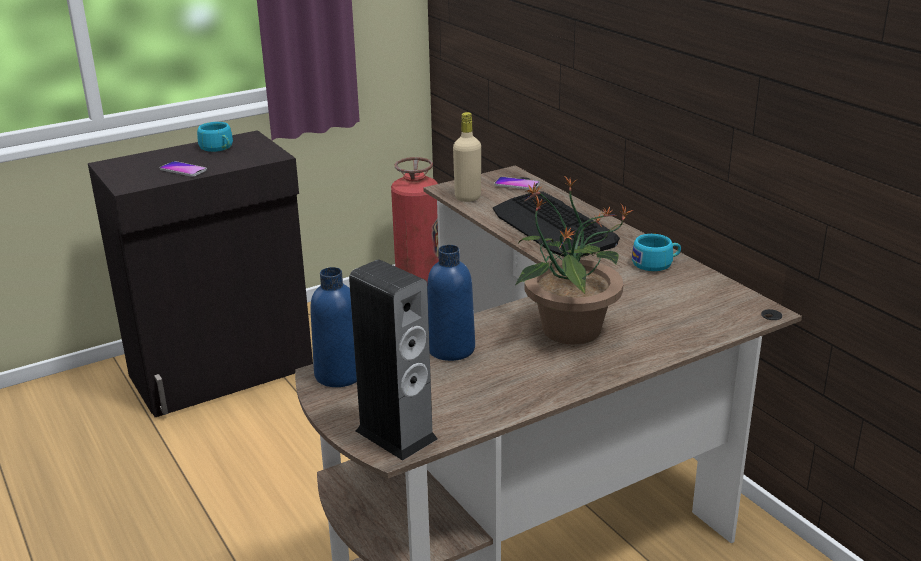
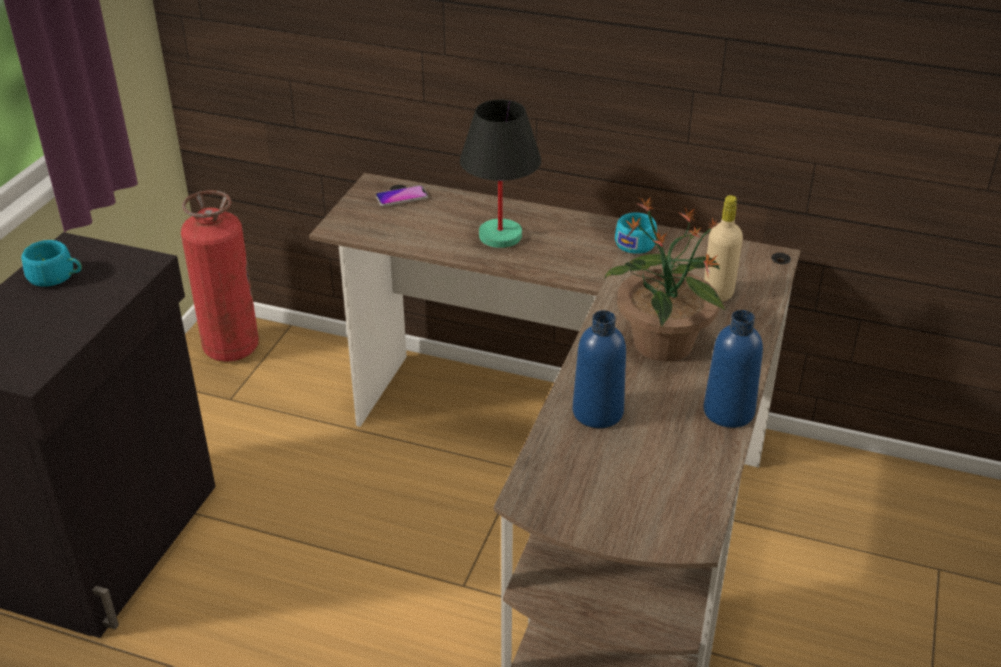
camera: 40 degrees left, 10 degrees up
(183, 170) = (62, 325): phone -> none
(339, 375) = (543, 490): blue bottle -> blue bottle (728, 412)
(396, 435) = (674, 522): speaker -> none
(467, 198) = (374, 231): beige bottle -> beige bottle (718, 293)
(553, 227) = (501, 236): keyboard -> black table lamp

